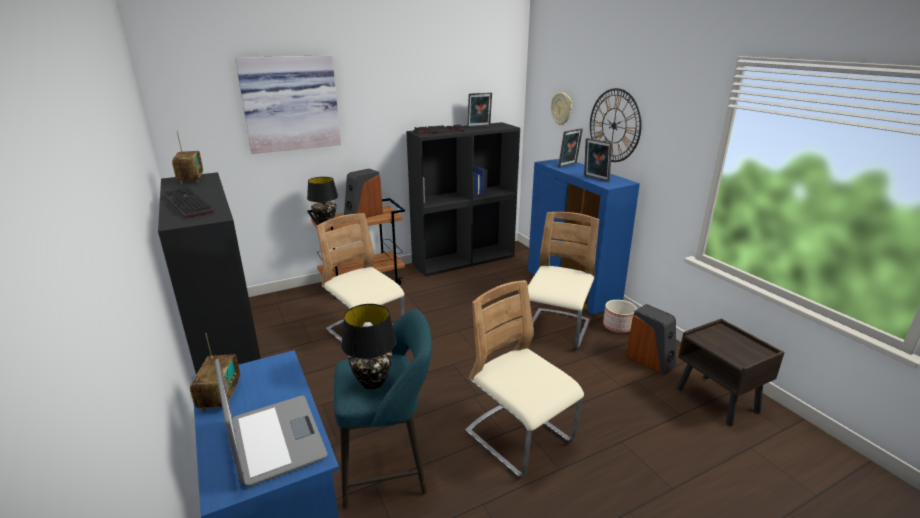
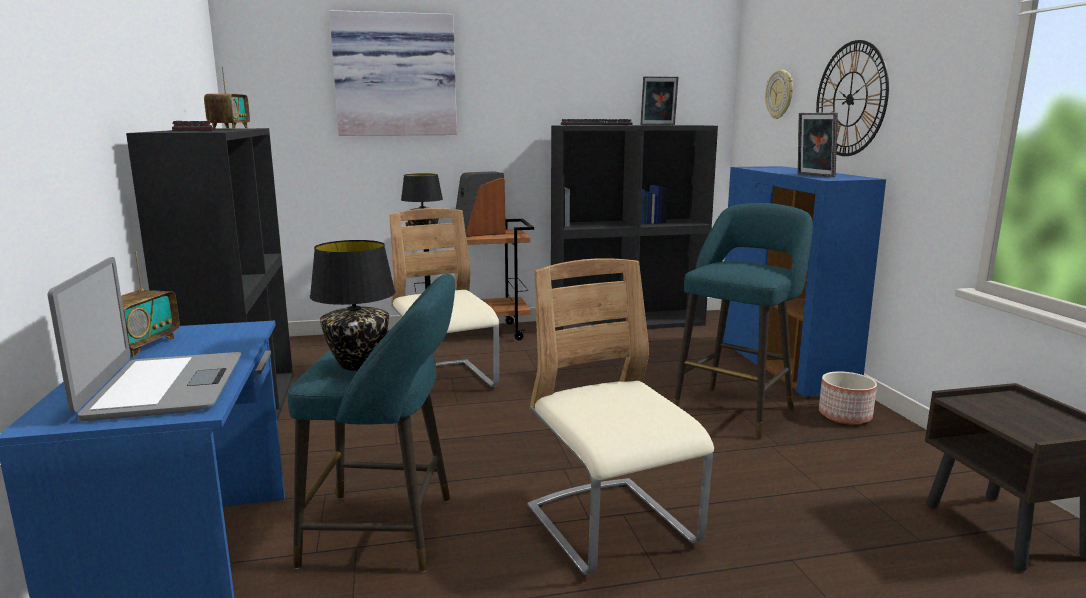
camera: 15 degrees right, 10 degrees down
(556, 329) = (736, 409): beige chair -> turquoise stool
(568, 165) = (781, 169): picture frame -> none
(650, 360) = (888, 463): speaker -> none

